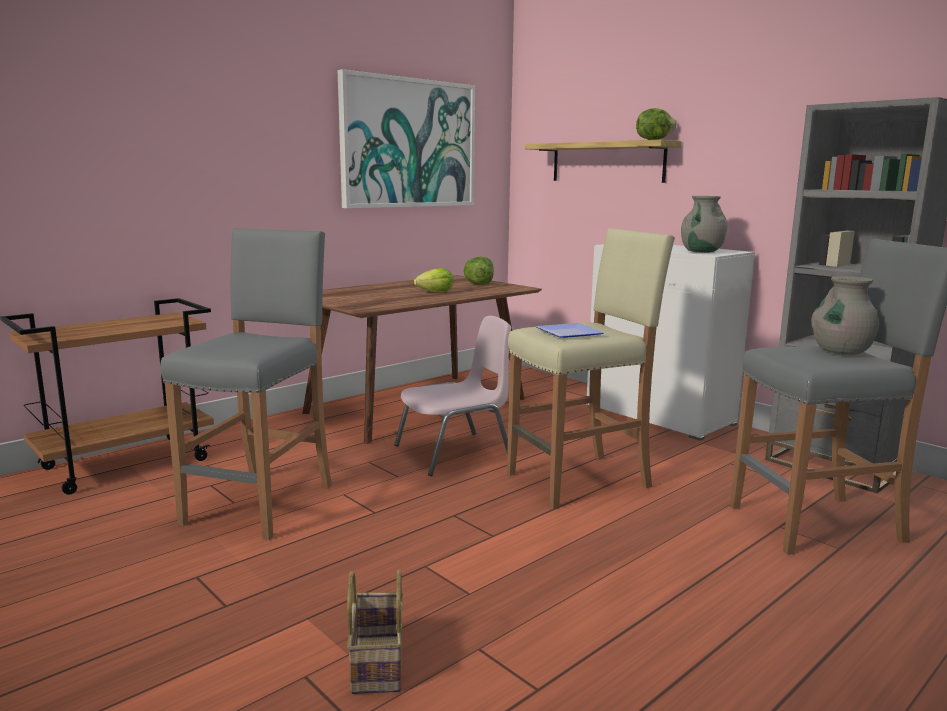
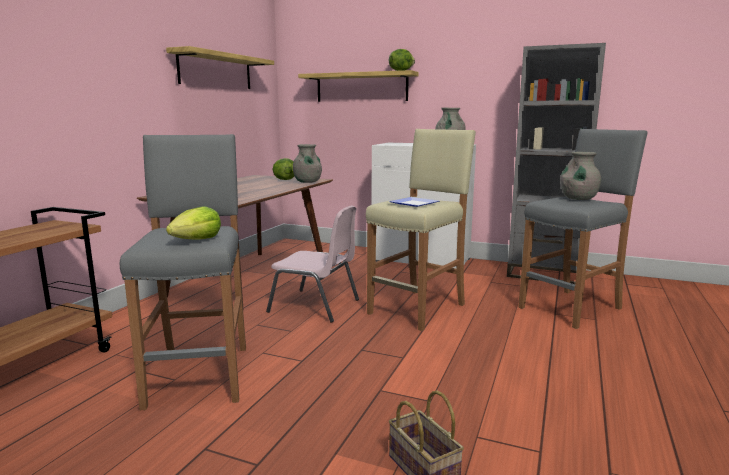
camera: 25 degrees left, 0 degrees up
(409, 143) = (216, 71): picture -> shelf
(435, 292) = (263, 187): lettuce -> lettuce (197, 240)
(455, 452) = (316, 306): pink chair -> pink chair turned 75 degrees clockwise
(500, 290) = (307, 182): none -> grey vase

